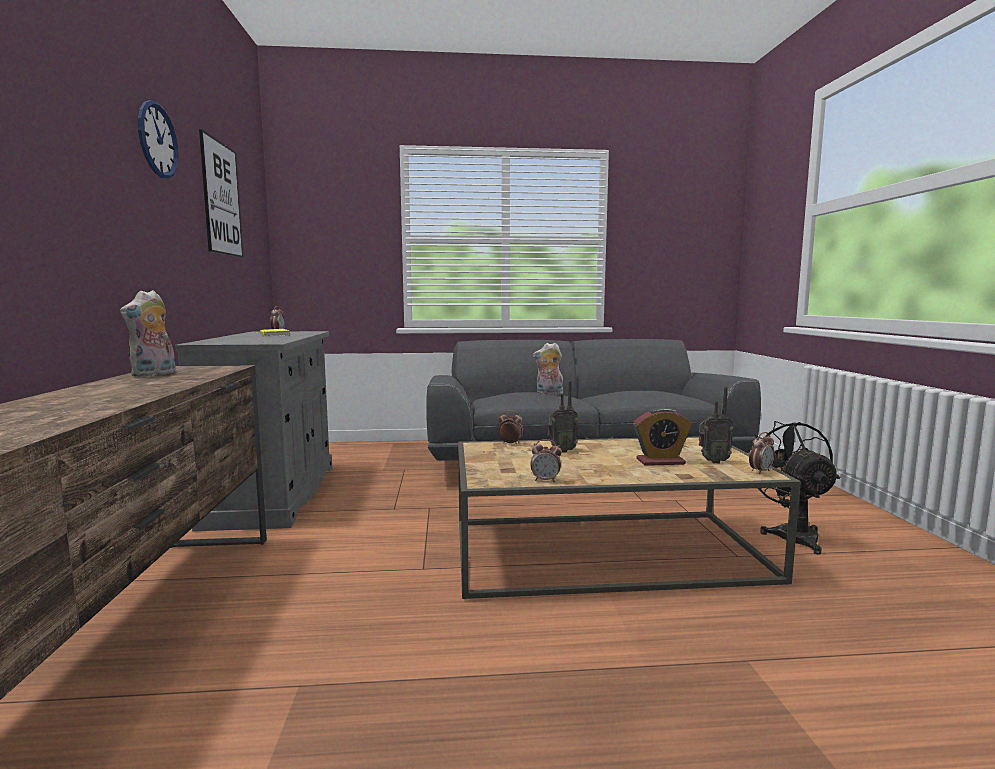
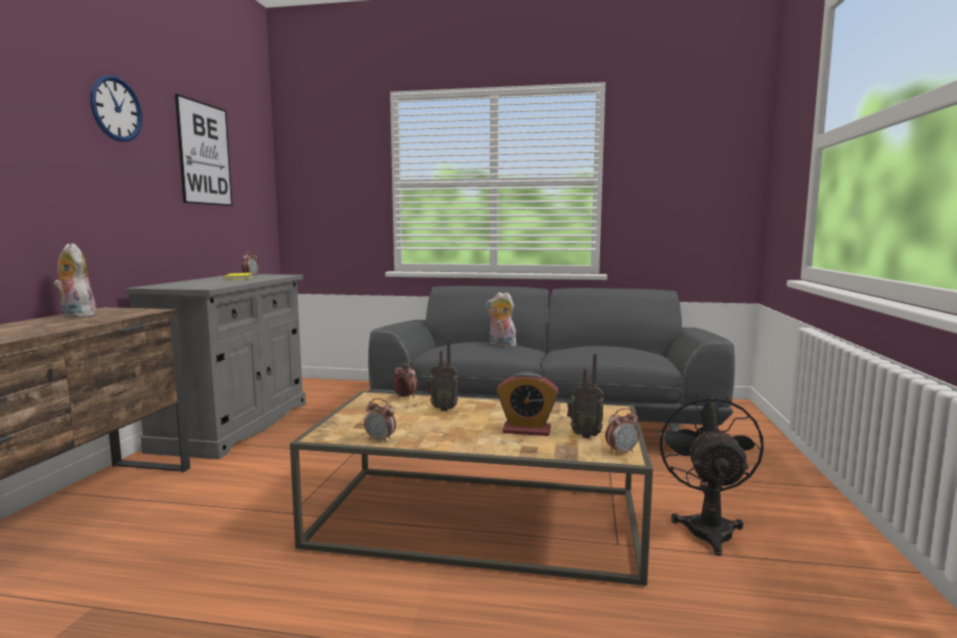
camera: 15 degrees right, 0 degrees up
(154, 374) = (76, 316): plush toy -> plush toy turned 90 degrees clockwise

